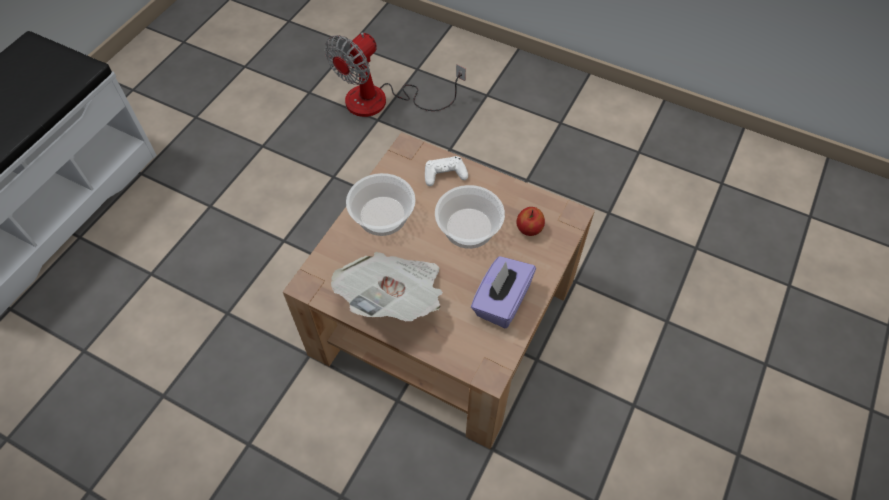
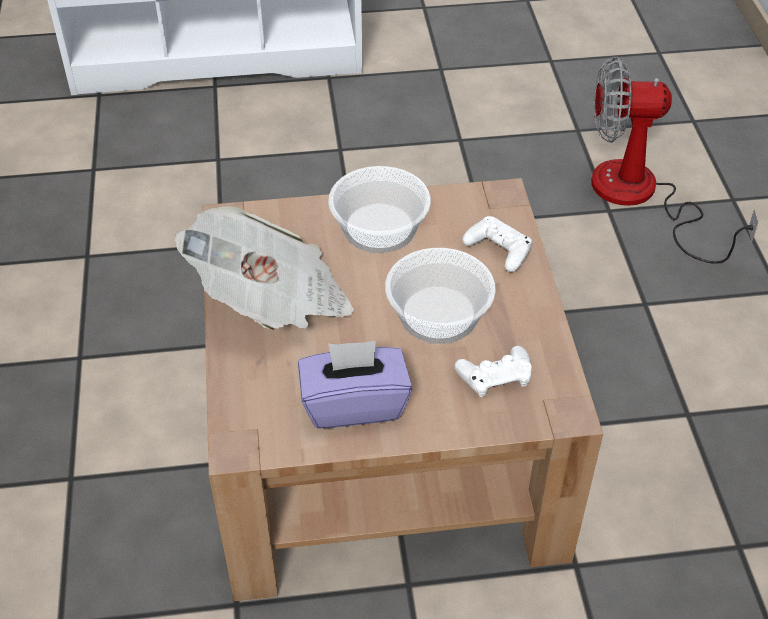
camera: 55 degrees right, 10 degrees down
(529, 230) = (495, 376): apple -> white game controller

